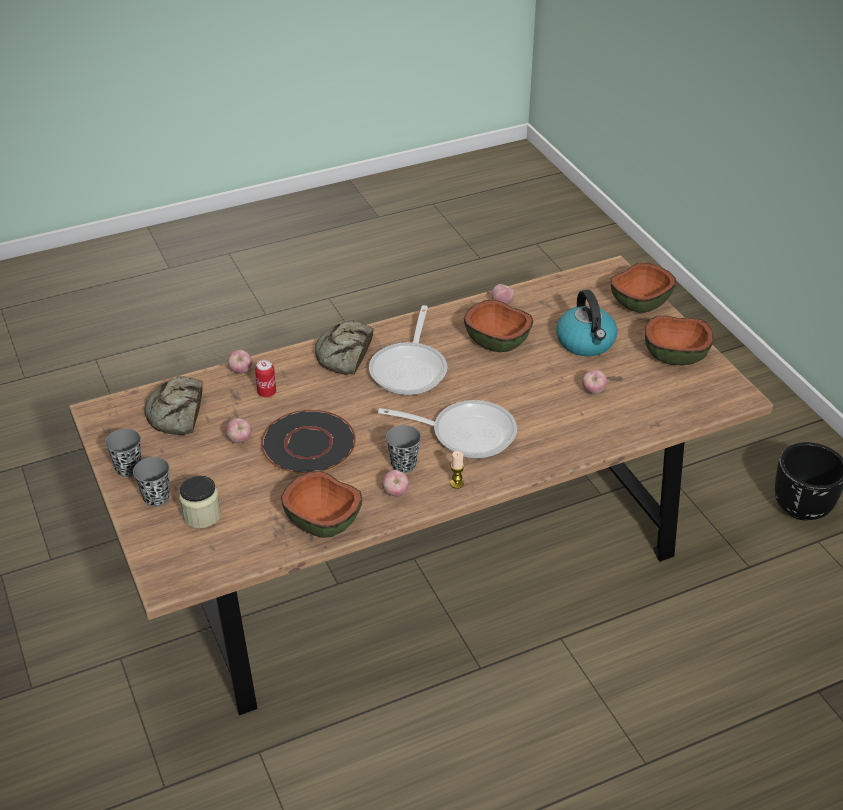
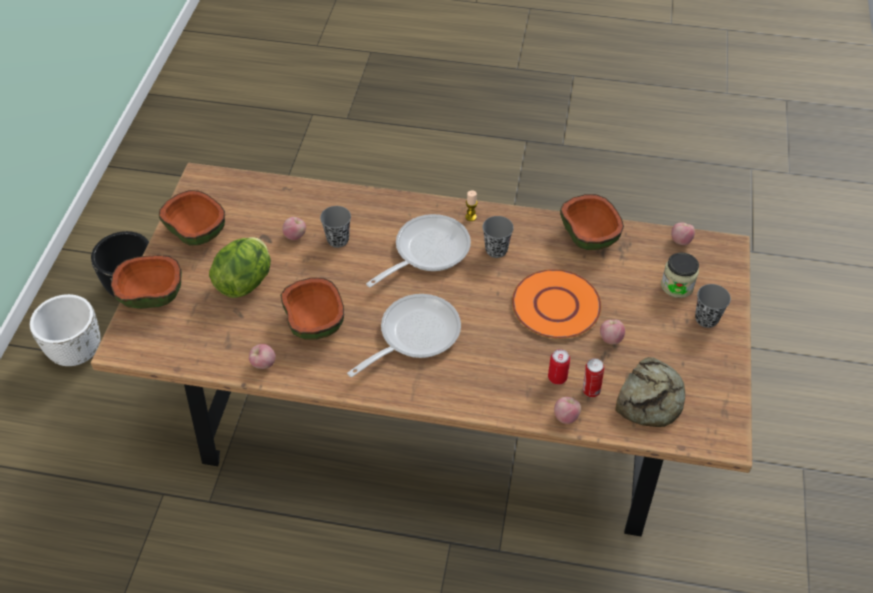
camera: 145 degrees left, 10 degrees up
(128, 468) = (719, 359): grey cup -> grey cup (338, 240)
(232, 396) = (590, 391): none -> can
(309, 444) = (555, 305): black plate -> orange plate
(345, 354) = (457, 384): bread -> none
(395, 493) = (520, 232): apple -> apple (680, 240)
(466, 433) = (426, 251): frying pan -> frying pan turned 90 degrees clockwise
(586, 342) = (246, 281): kettle -> lettuce
(764, 441) = (77, 353): none -> white planter

